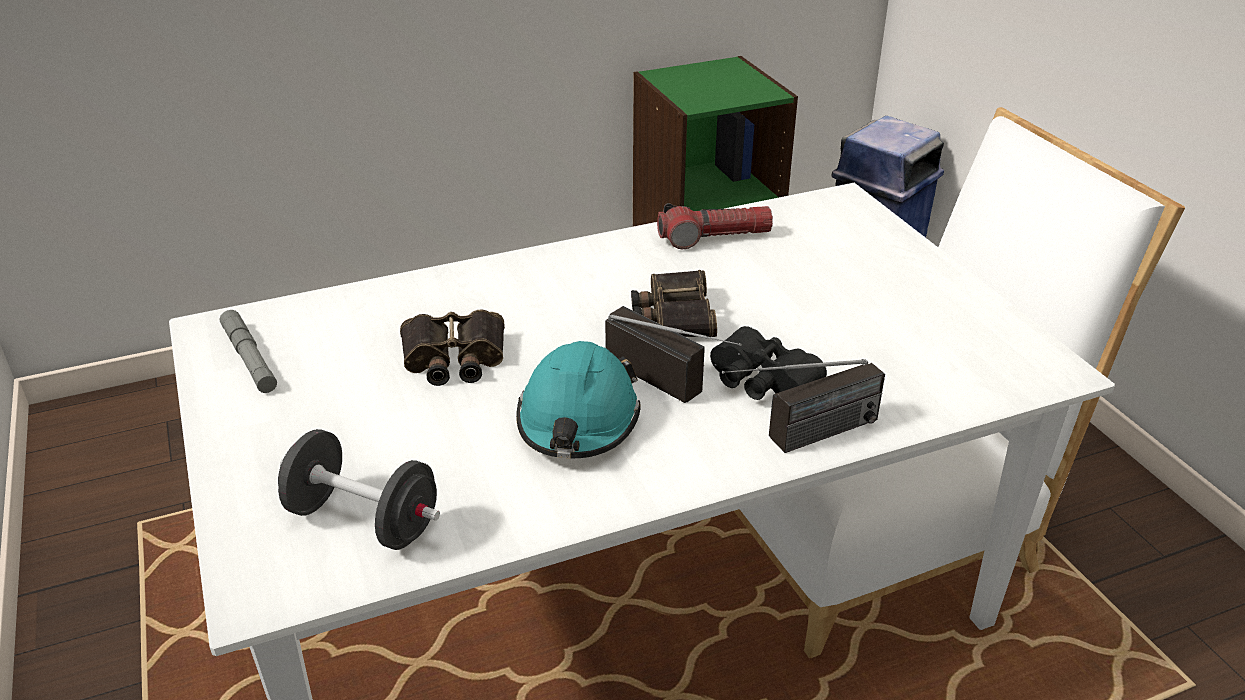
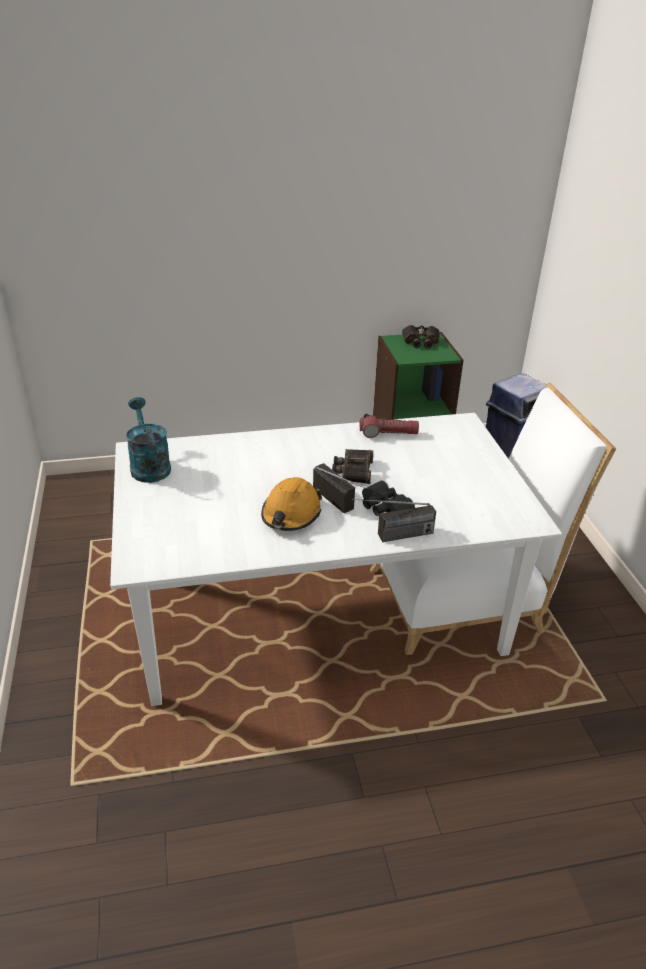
camera: 10 degrees right, 0 degrees up
(249, 358) = (148, 465): grey flashlight -> turquoise watering can
(363, 520) = (184, 544): black dumbbell -> none
(453, 359) = (241, 478): binoculars -> binoculars (420, 341)
(578, 420) = (291, 514): turquoise hard hat -> orange hard hat

